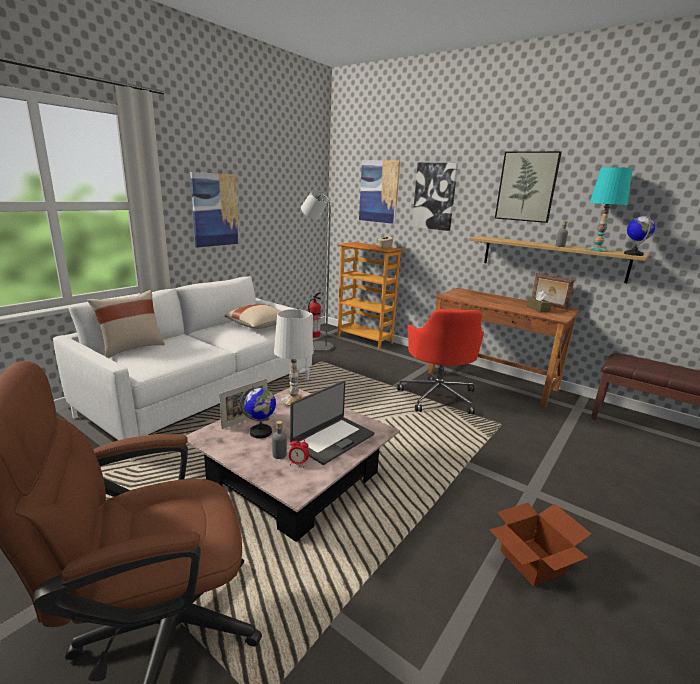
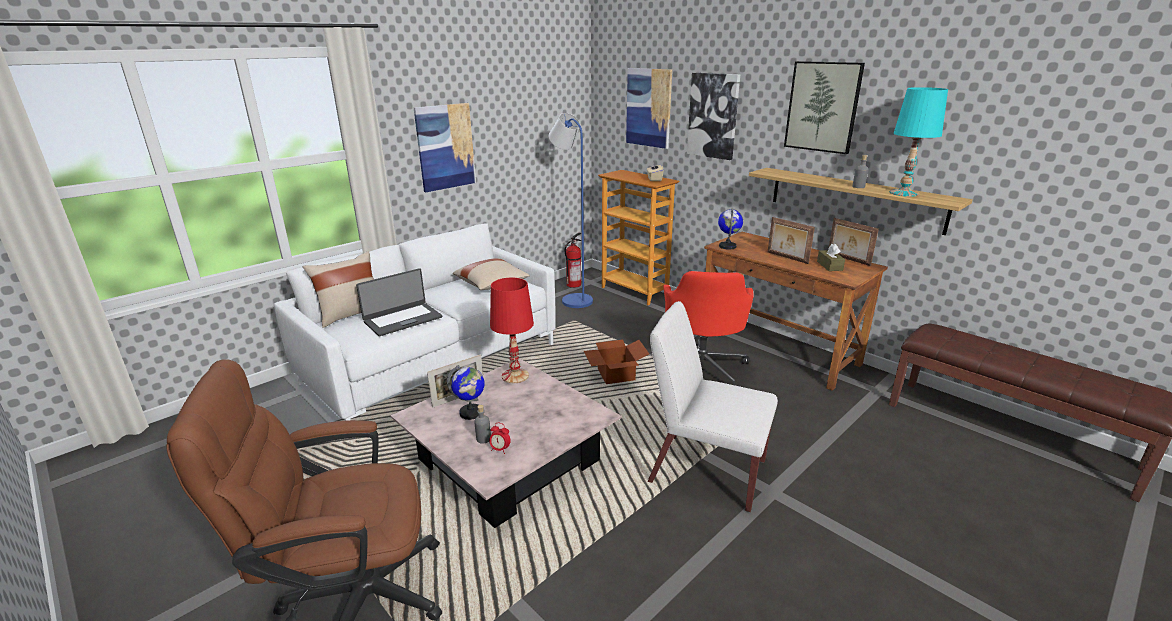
camera: 10 degrees right, 5 degrees up
(293, 400) = (515, 375): white table lamp -> red table lamp
(316, 346) = (573, 299): grey floor lamp -> blue floor lamp
(332, 439) = (543, 424): laptop -> laptop (402, 319)
(471, 477) = (705, 471): none -> white chair
(502, 304) = (787, 258): none -> picture frame
(531, 561) = (738, 567): cardboard box -> cardboard box (614, 375)
(633, 254) = (947, 201): globe -> globe (727, 246)

